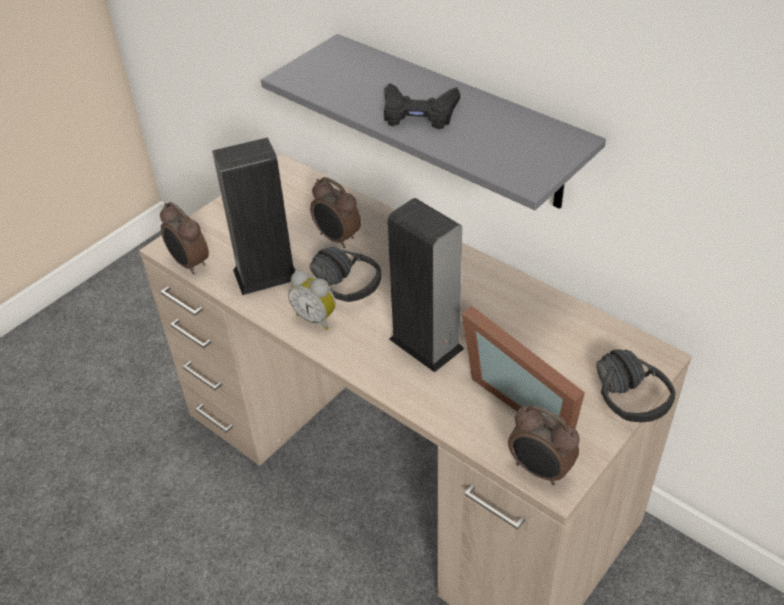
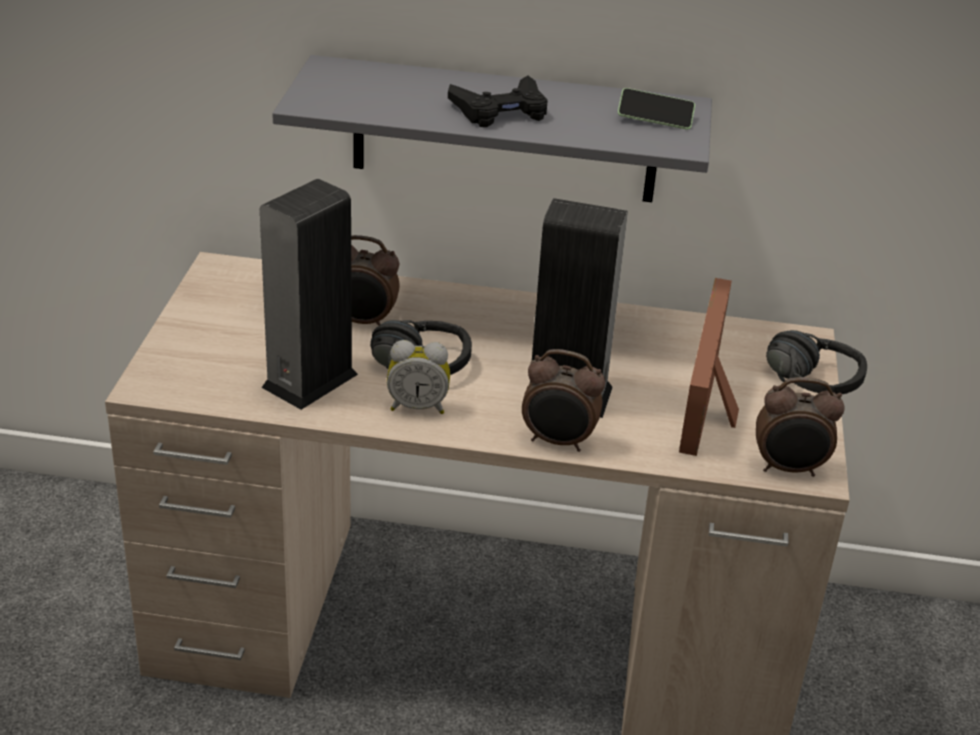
camera: 35 degrees left, 10 degrees down
(189, 264) = (195, 397): alarm clock -> alarm clock (558, 442)
(524, 396) = (713, 410): picture frame -> picture frame turned 90 degrees clockwise
(533, 149) = (655, 119): none -> phone

